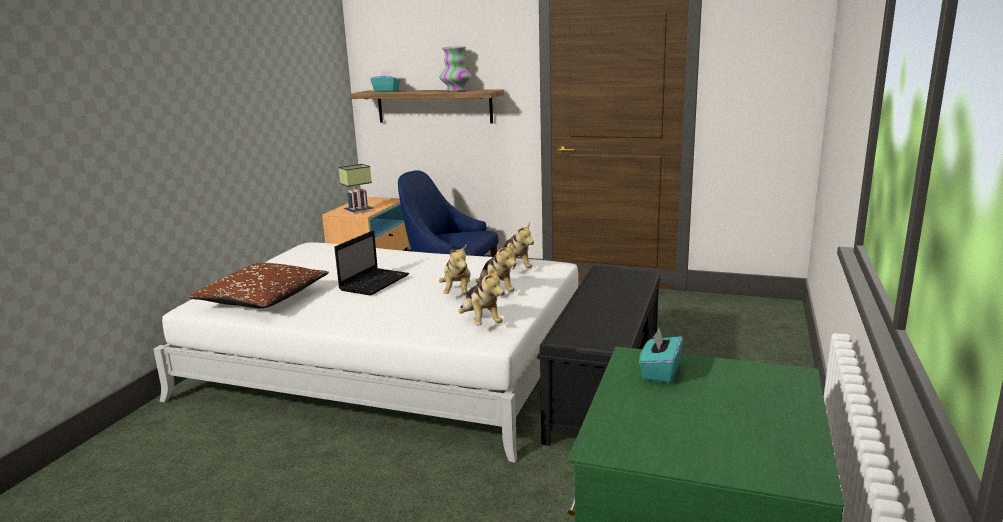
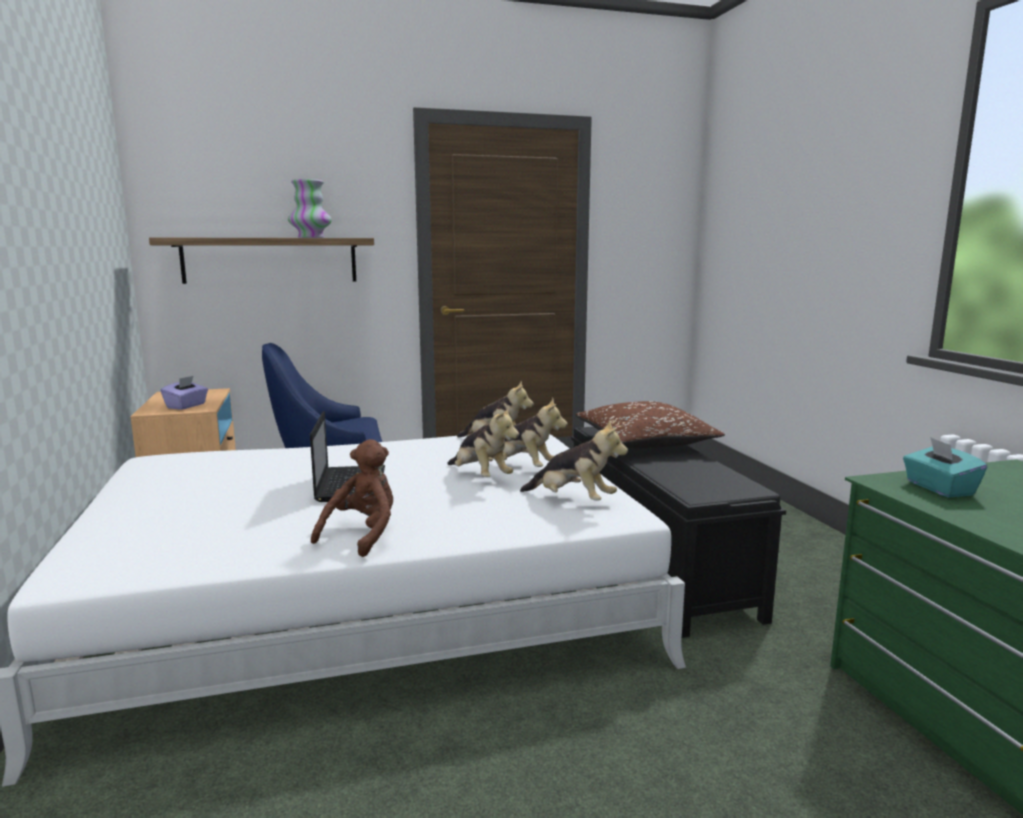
camera: 35 degrees left, 5 degrees down
(263, 300) = (198, 539): brown pillow -> brown pillow (645, 443)
(333, 316) = (363, 535): none -> brown plush toy
(359, 210) = (186, 406): table lamp -> purple tissue box
(386, 91) = (203, 237): turquoise tissue box -> none

